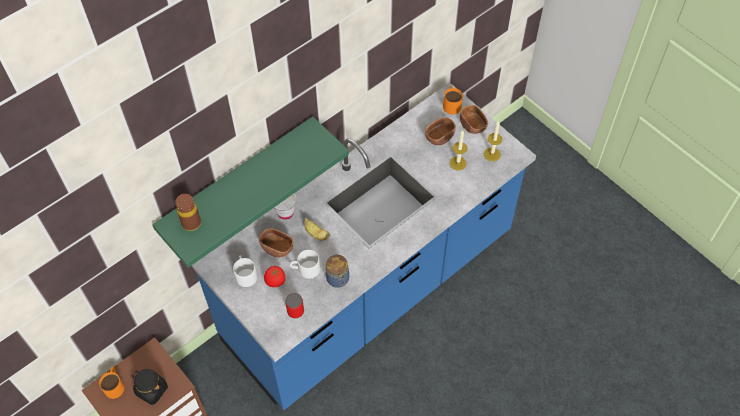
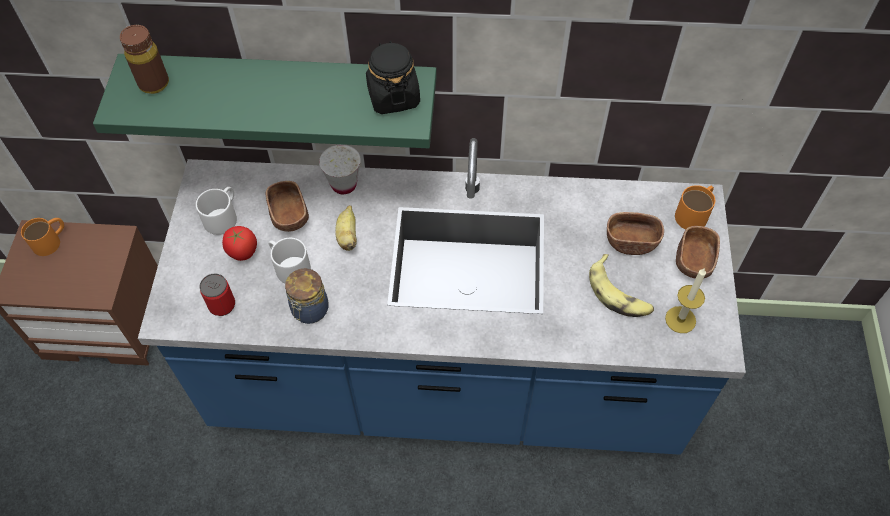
camera: 45 degrees right, 0 degrees up
(151, 390) = (72, 276): black jar -> black jar (393, 96)
(458, 163) = (619, 294): candle -> banana

